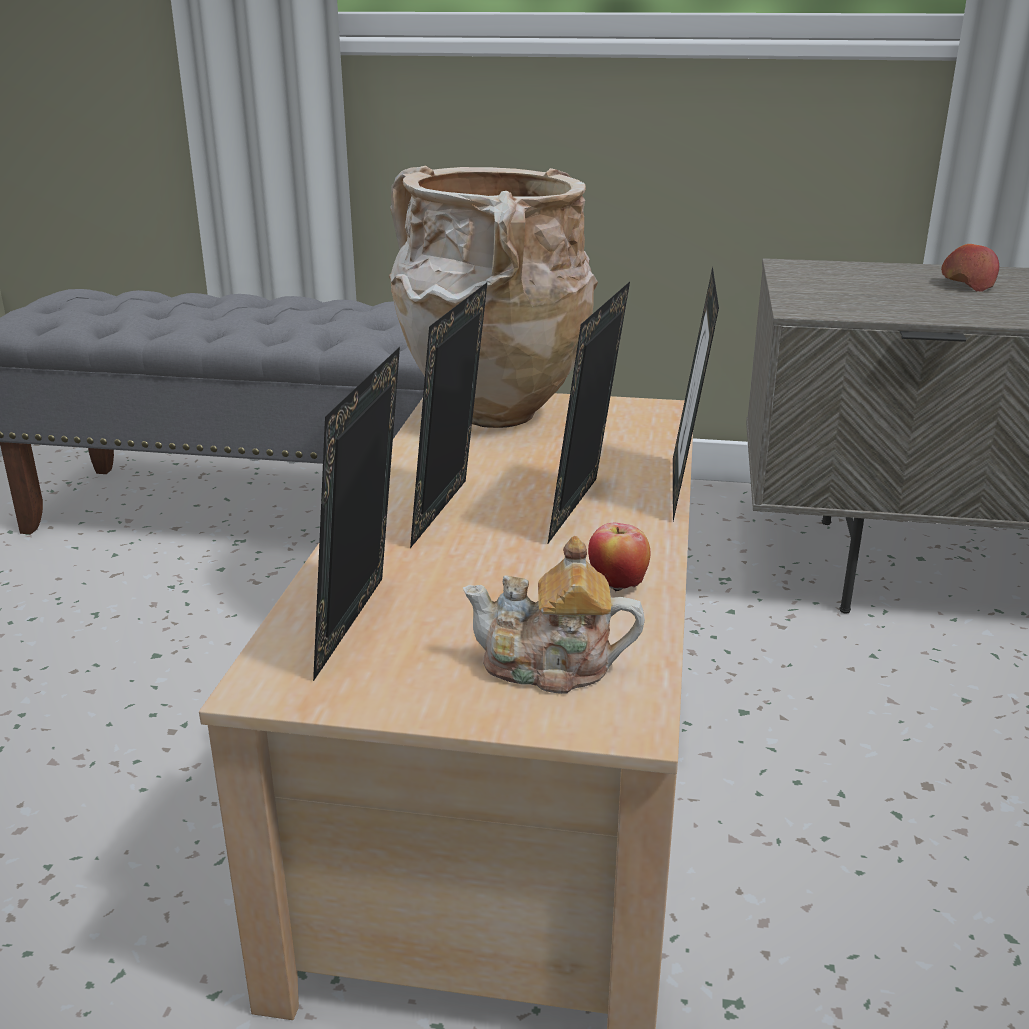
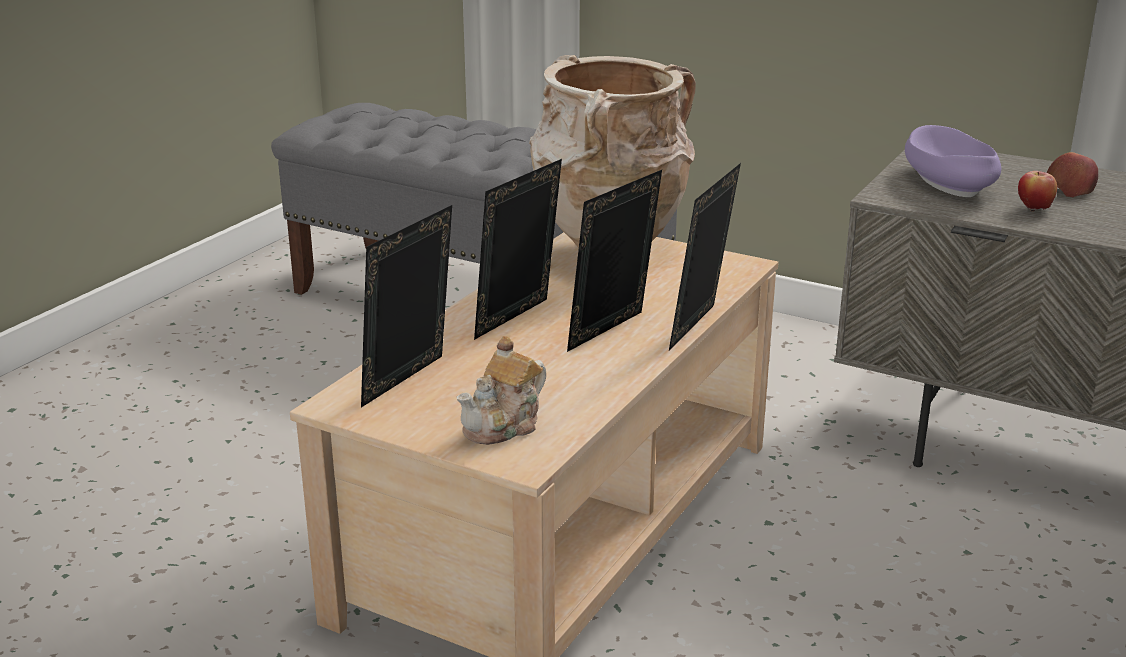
camera: 20 degrees right, 0 degrees up
(550, 667) = (504, 426): teapot -> teapot turned 75 degrees counterclockwise
(617, 585) = (590, 385): apple -> apple (1033, 209)
(850, 291) = (948, 183): none -> purple bowl

